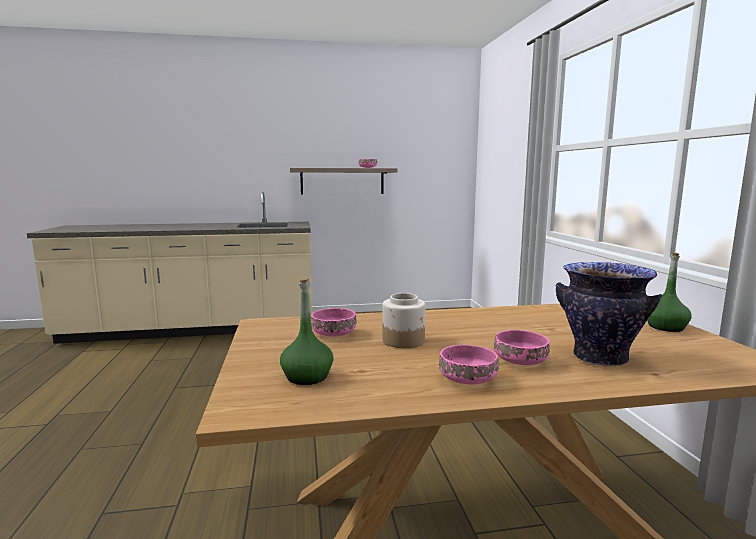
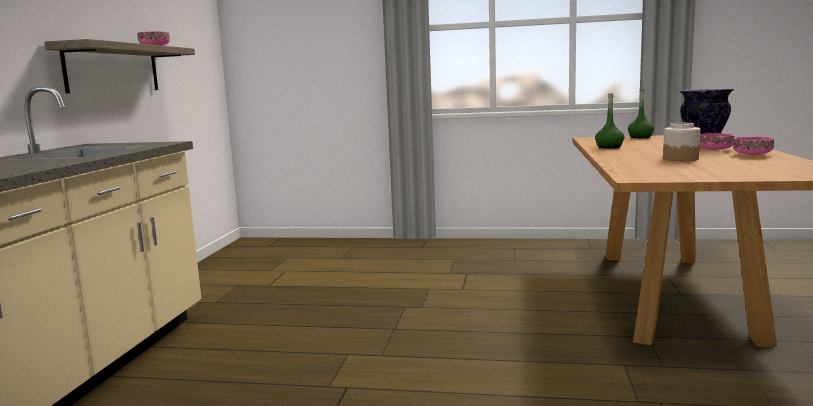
camera: 70 degrees left, 0 degrees up
(307, 377) = (769, 169): green bottle -> green bottle (609, 147)
(333, 334) = (666, 167): pink bowl -> none

